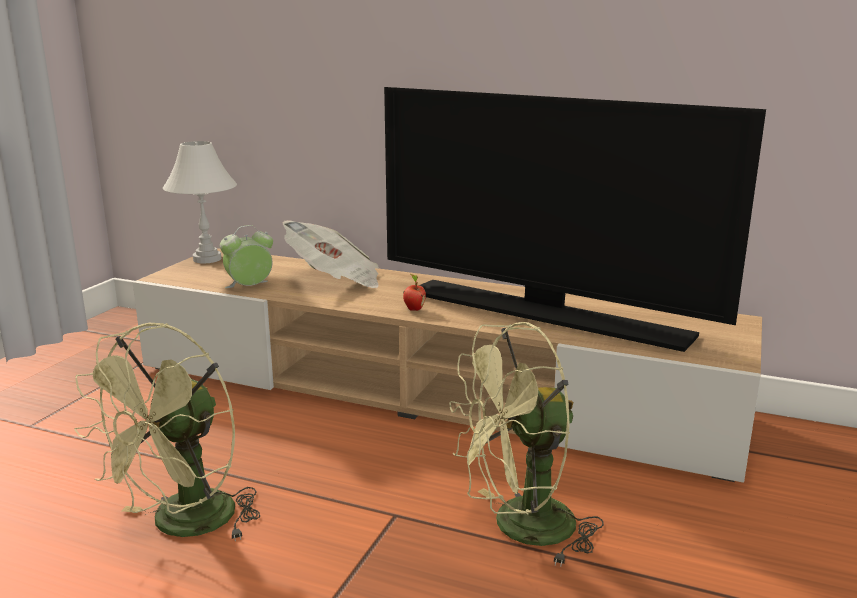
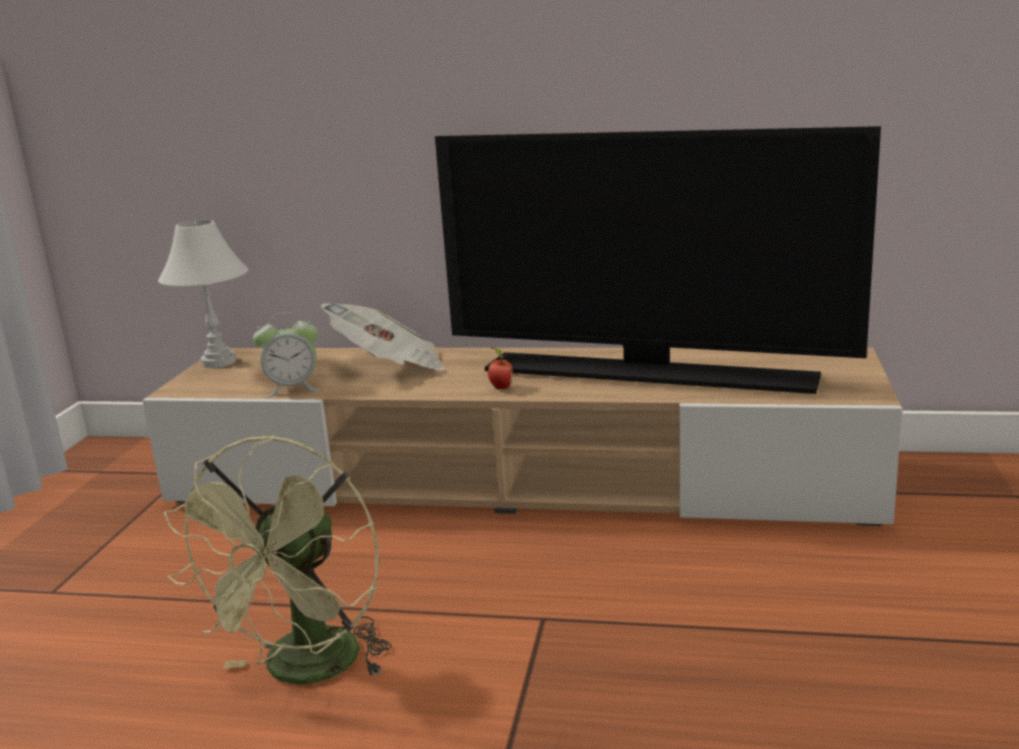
camera: 10 degrees left, 0 degrees up
(249, 287) = (293, 388): alarm clock -> alarm clock turned 150 degrees counterclockwise
(519, 529) = (683, 610): green fan -> none

